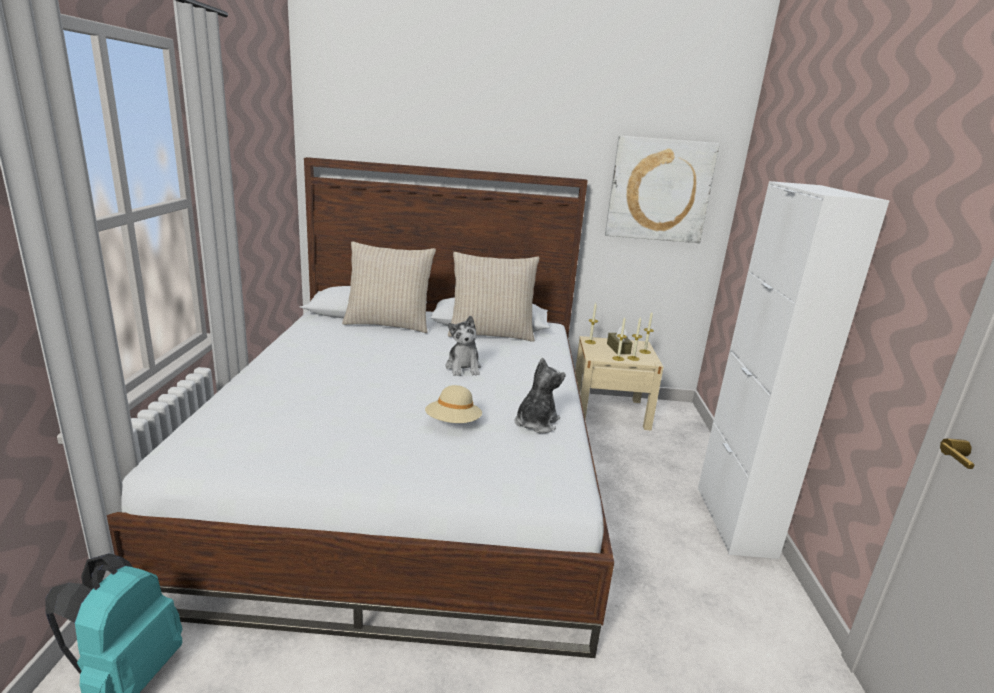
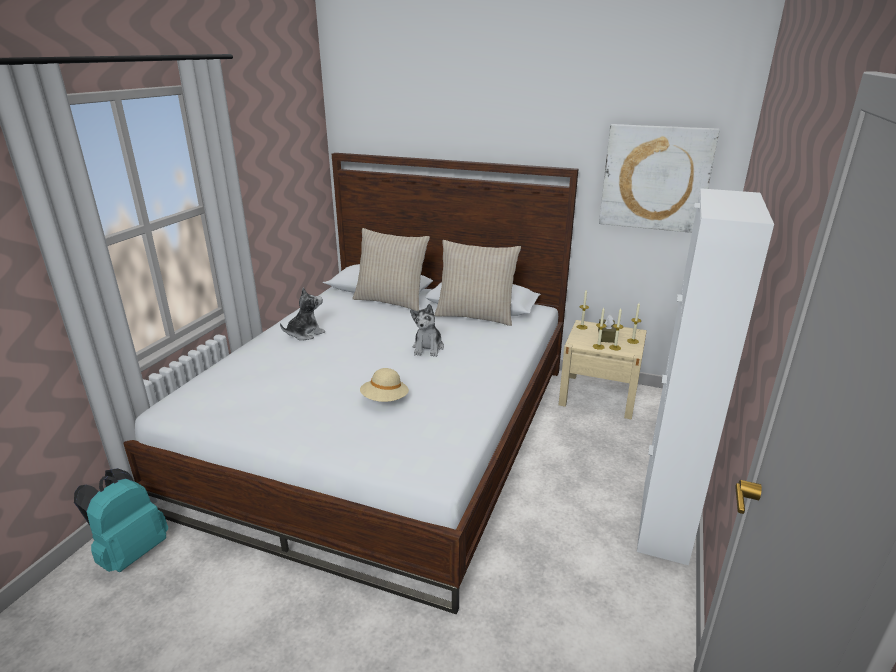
camera: 20 degrees right, 5 degrees up
(535, 423) = (455, 407): plush toy -> plush toy (305, 334)

